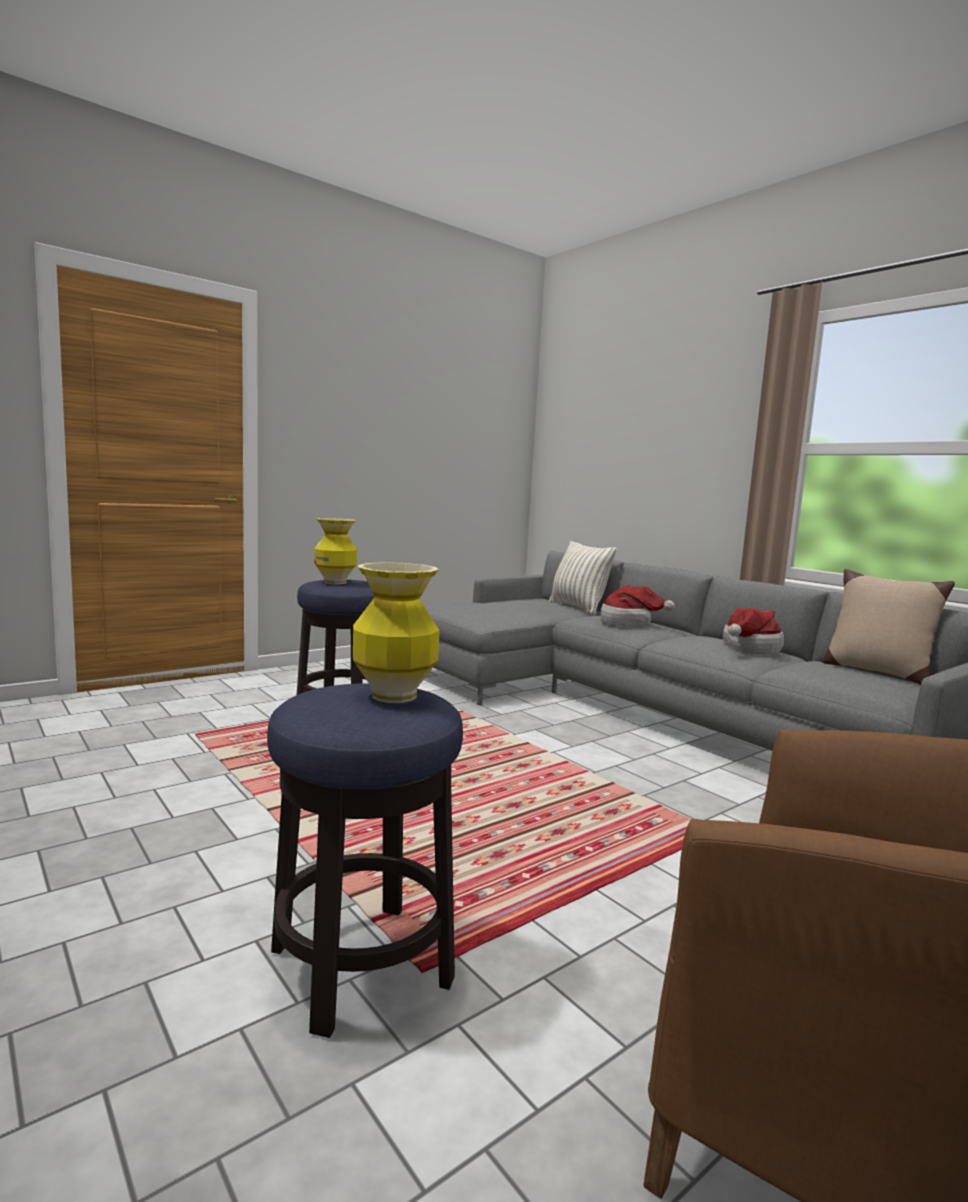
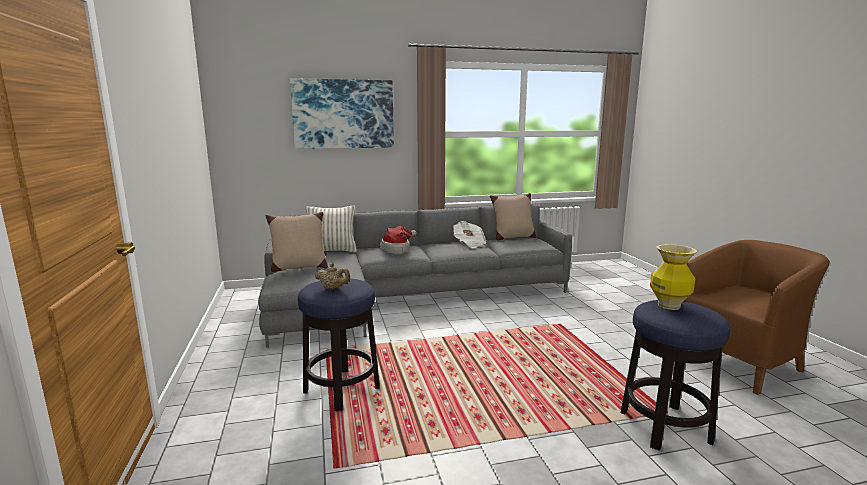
camera: 65 degrees left, 5 degrees up
(335, 582) = (333, 289): vase -> beige teapot
(490, 603) = (298, 267): none -> beige pillow
(666, 418) = (343, 114): none -> picture
(748, 648) = (469, 243): hat -> newspaper

